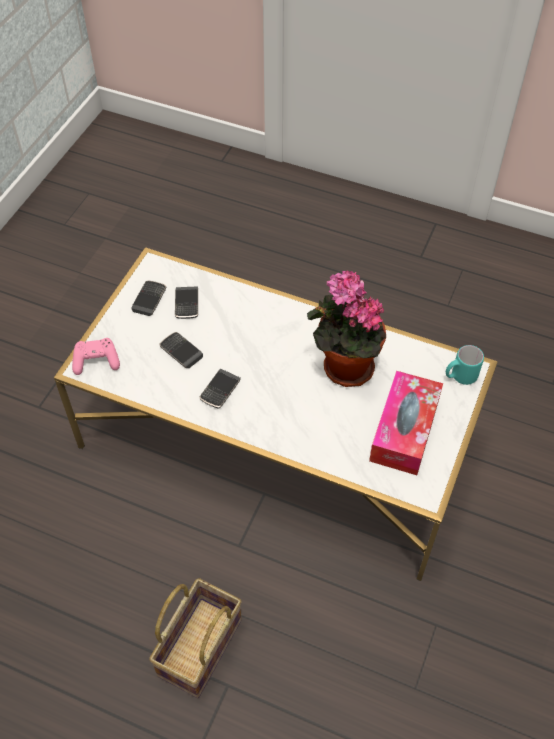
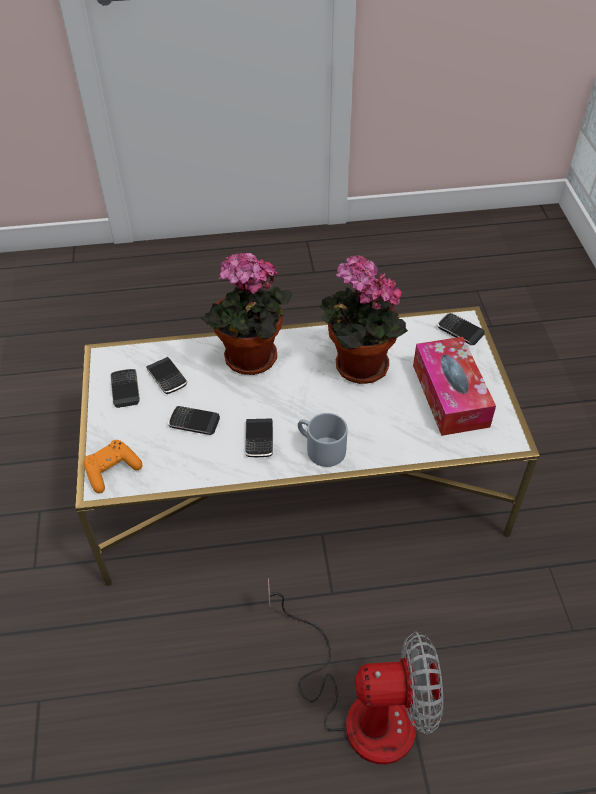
camera: 30 degrees left, 5 degrees down
(96, 361) = (112, 471): pink game controller -> orange game controller
(199, 644) = (361, 706): basket -> fan
(260, 320) = (250, 361): none -> potted plant
(261, 422) = (320, 448): none -> grey mug
(460, 376) = (460, 331): turquoise mug -> phone

